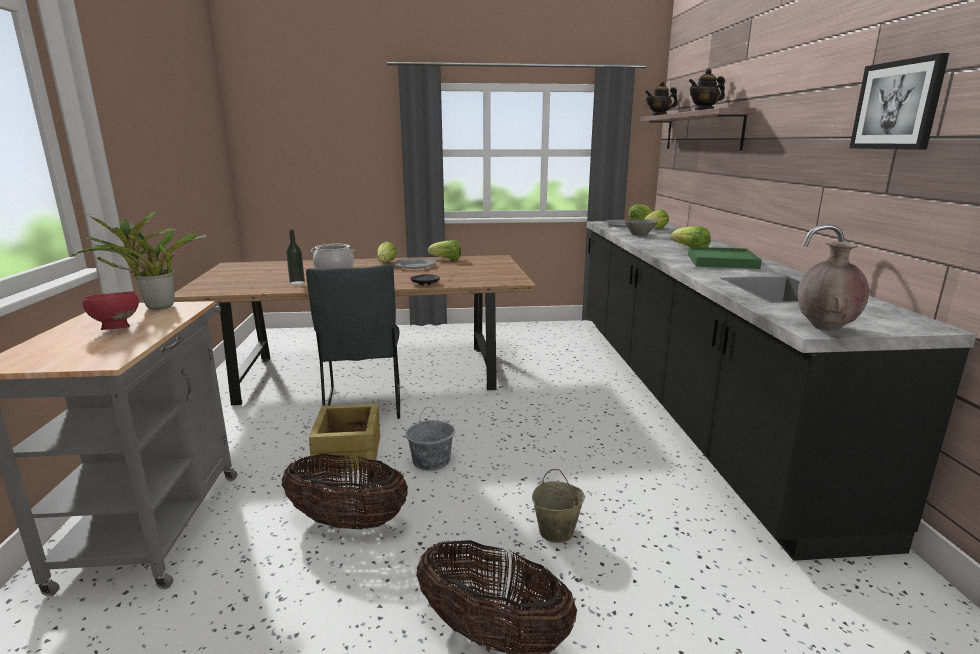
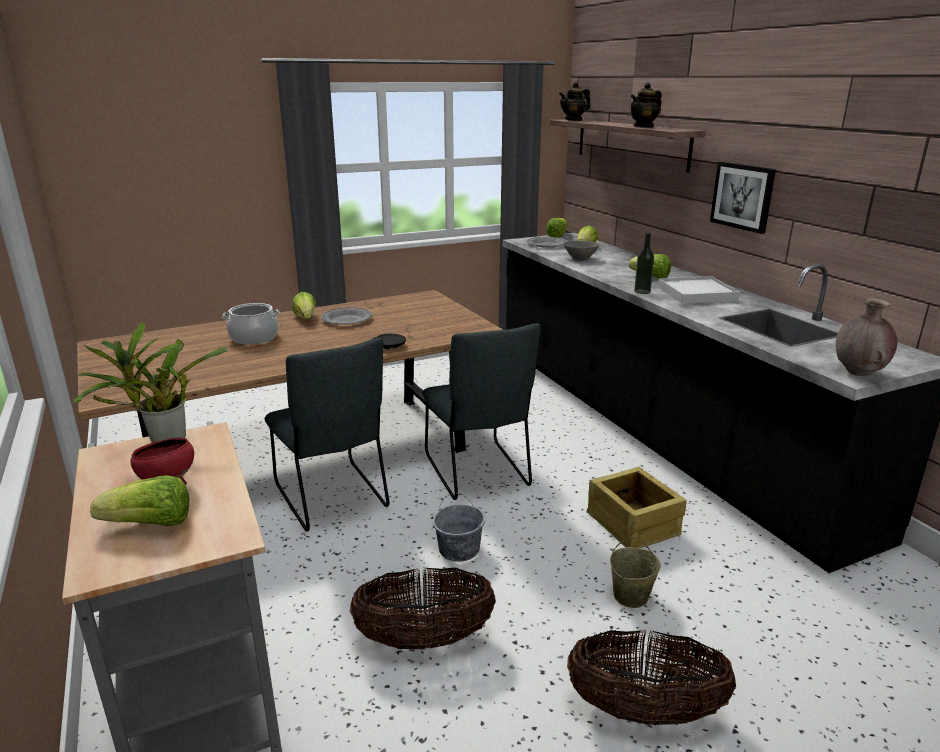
camera: 20 degrees left, 5 degrees up
(297, 283) = (230, 364): bottle -> bottle (642, 291)
(347, 453) = (361, 561): crate -> crate (632, 525)
(446, 259) = (372, 305): lettuce -> lettuce (151, 524)
(493, 408) = (478, 473): none -> grey chair
(721, 261) = (696, 293): green tray -> white tray
(897, 105) = (875, 157): picture -> picture (743, 196)

